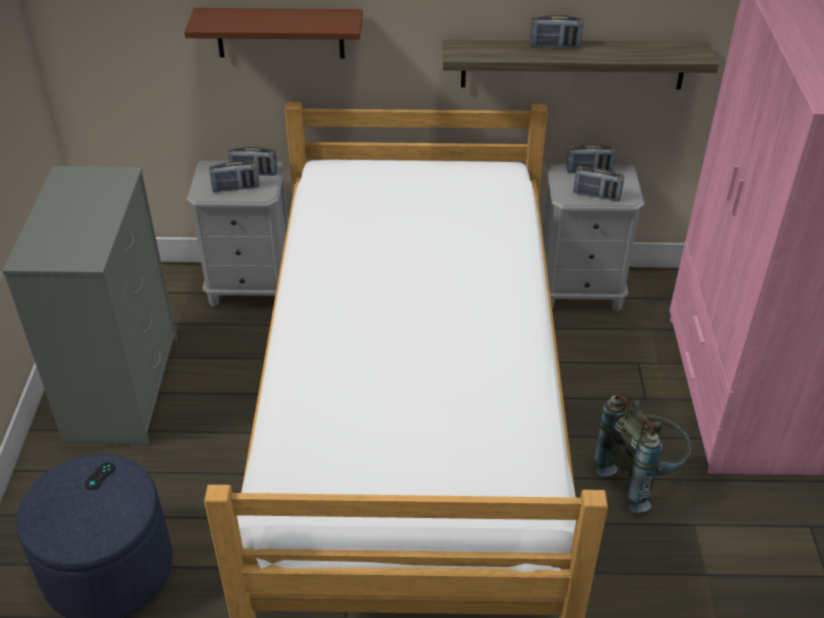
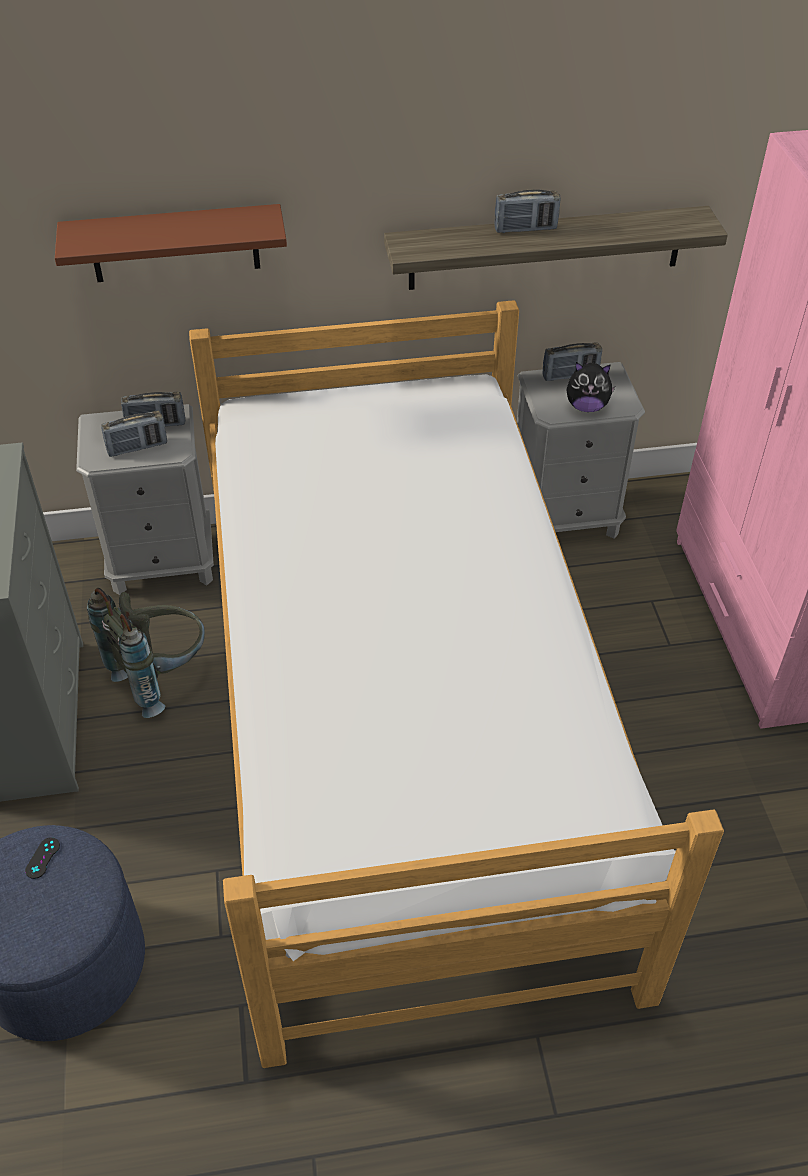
camera: 10 degrees left, 5 degrees up
(596, 195) = (586, 407): radio -> plush toy
(640, 476) = (683, 743): grey backpack -> grey backpack (161, 676)

